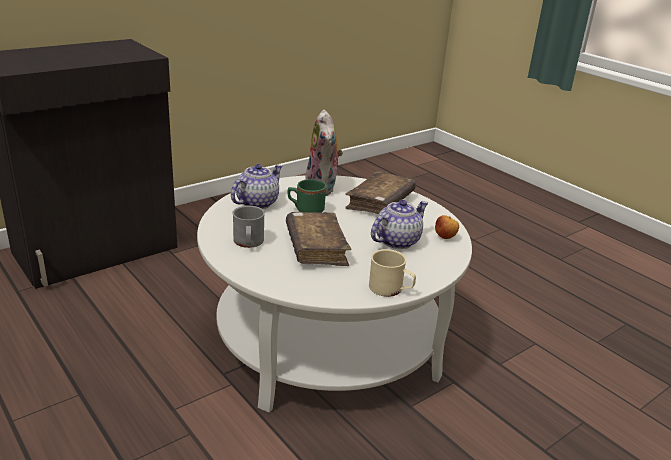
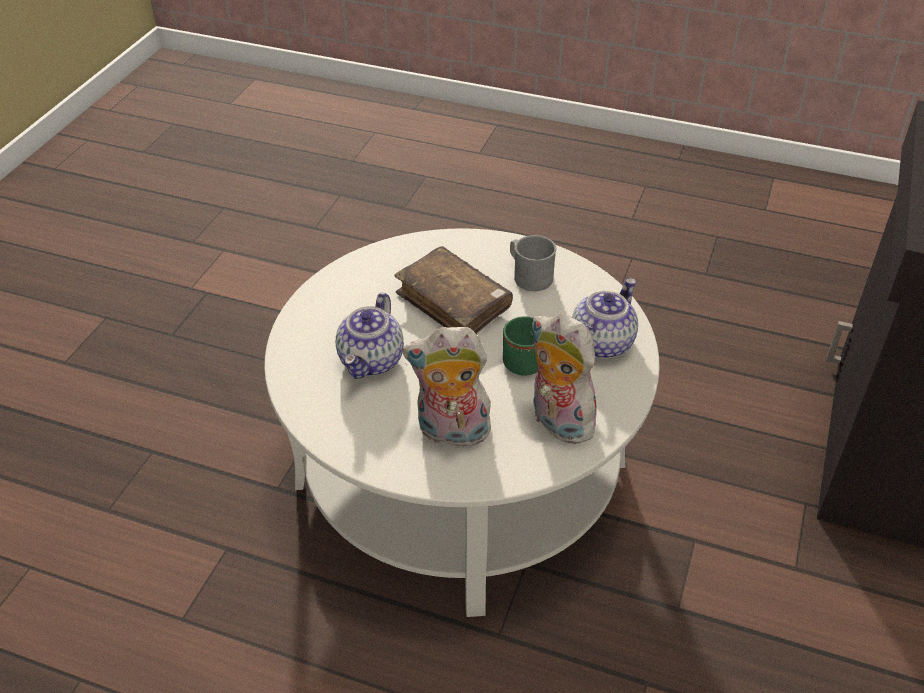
camera: 150 degrees right, 15 degrees up
(257, 202) = (601, 343): teapot -> teapot turned 150 degrees counterclockwise
(380, 202) = (451, 433): brown book -> plush toy
(390, 289) = (331, 285): beige mug -> none
(445, 237) = (314, 400): apple -> none

